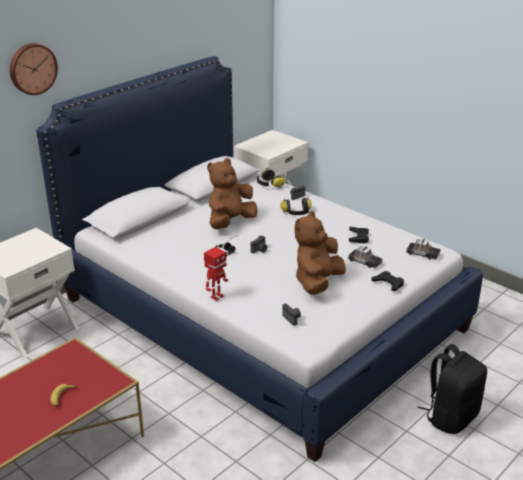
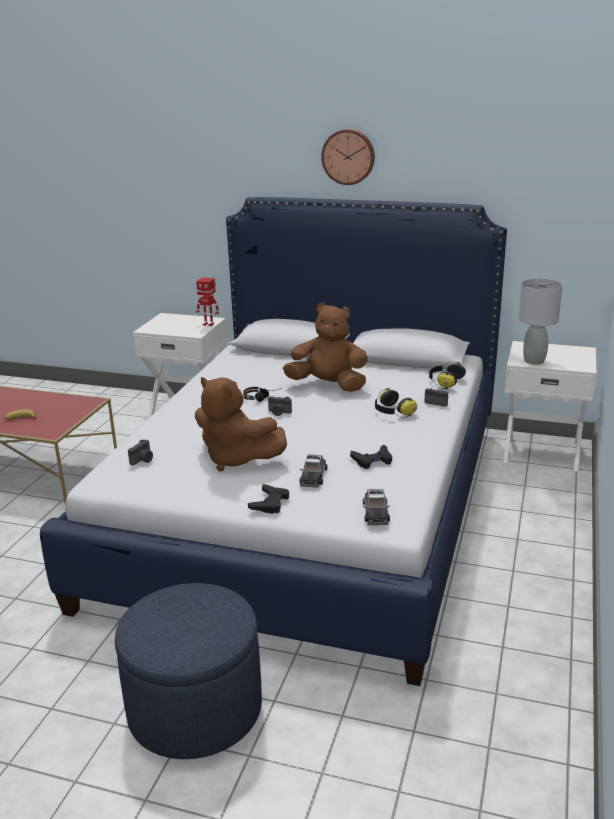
camera: 65 degrees right, 5 degrees down
(32, 68) = (241, 156): wall clock -> wall clock (348, 156)
(216, 296) = (166, 416): toy robot -> toy robot (208, 324)
(272, 150) = (534, 361): none -> grey table lamp
(317, 282) = (236, 459): brown plush toy -> brown plush toy turned 150 degrees counterclockwise
(451, 417) = (195, 709): black backpack -> blue ottoman

